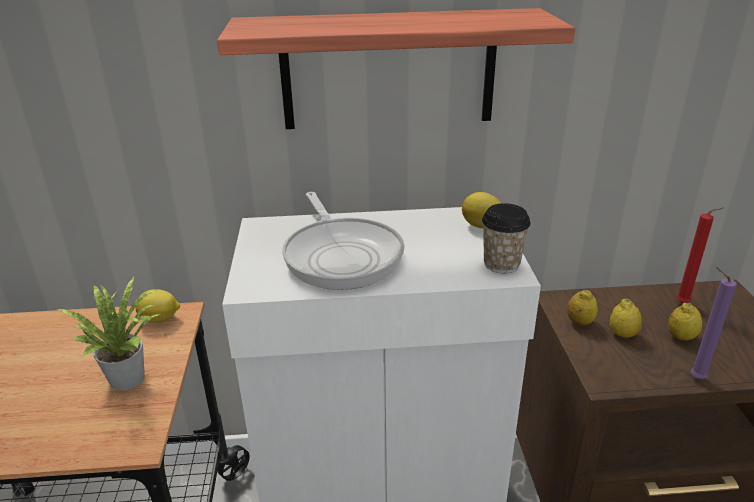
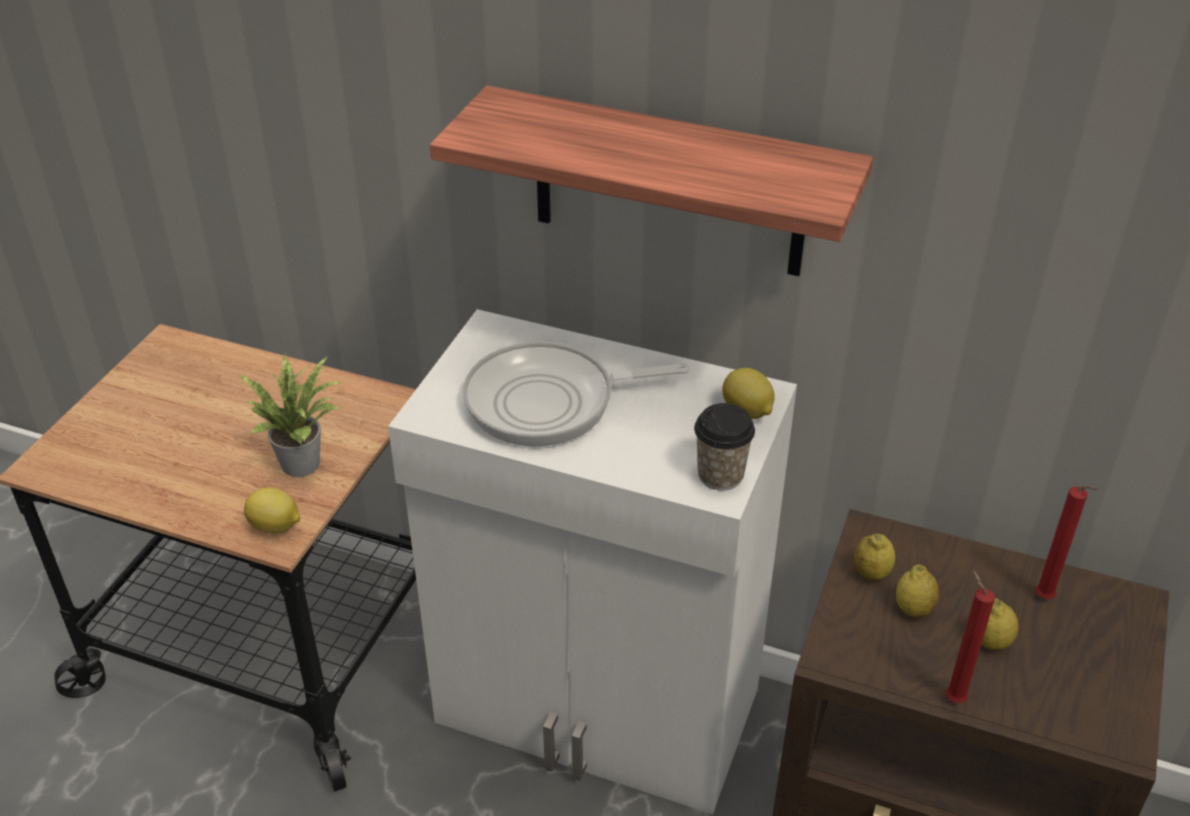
camera: 25 degrees right, 10 degrees up
(161, 319) = (366, 400): lemon -> lemon (276, 527)
(342, 255) = (549, 402): frying pan -> frying pan turned 75 degrees clockwise
(694, 377) = (952, 697): purple candle -> red candle

